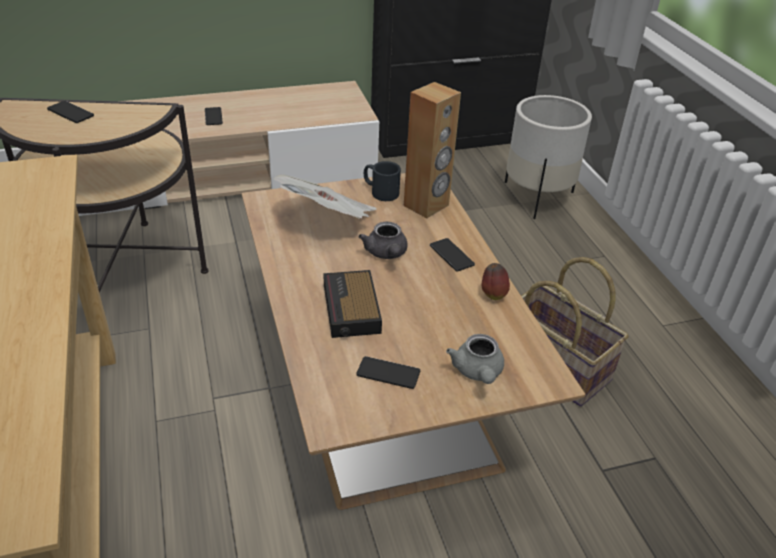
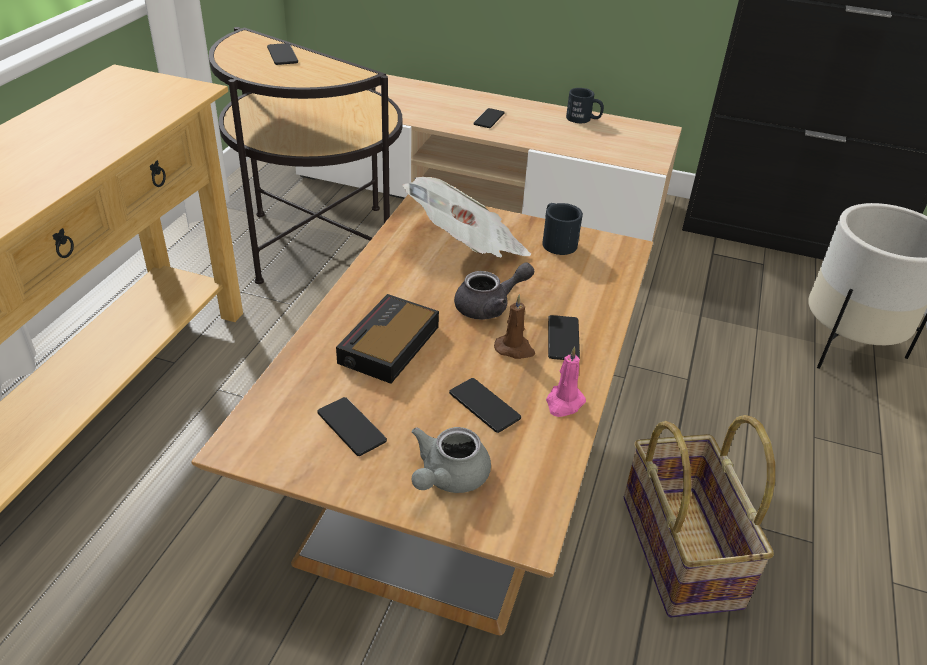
camera: 35 degrees right, 0 degrees up
(283, 95) = (583, 119): none -> black mug
(386, 254) = (490, 306): grey teapot -> grey teapot turned 135 degrees counterclockwise
(426, 205) = (594, 275): brown speaker -> none
(431, 275) = (515, 349): none -> brown candle
(451, 319) = (484, 406): none -> phone
(493, 295) = (564, 403): apple -> pink candle

